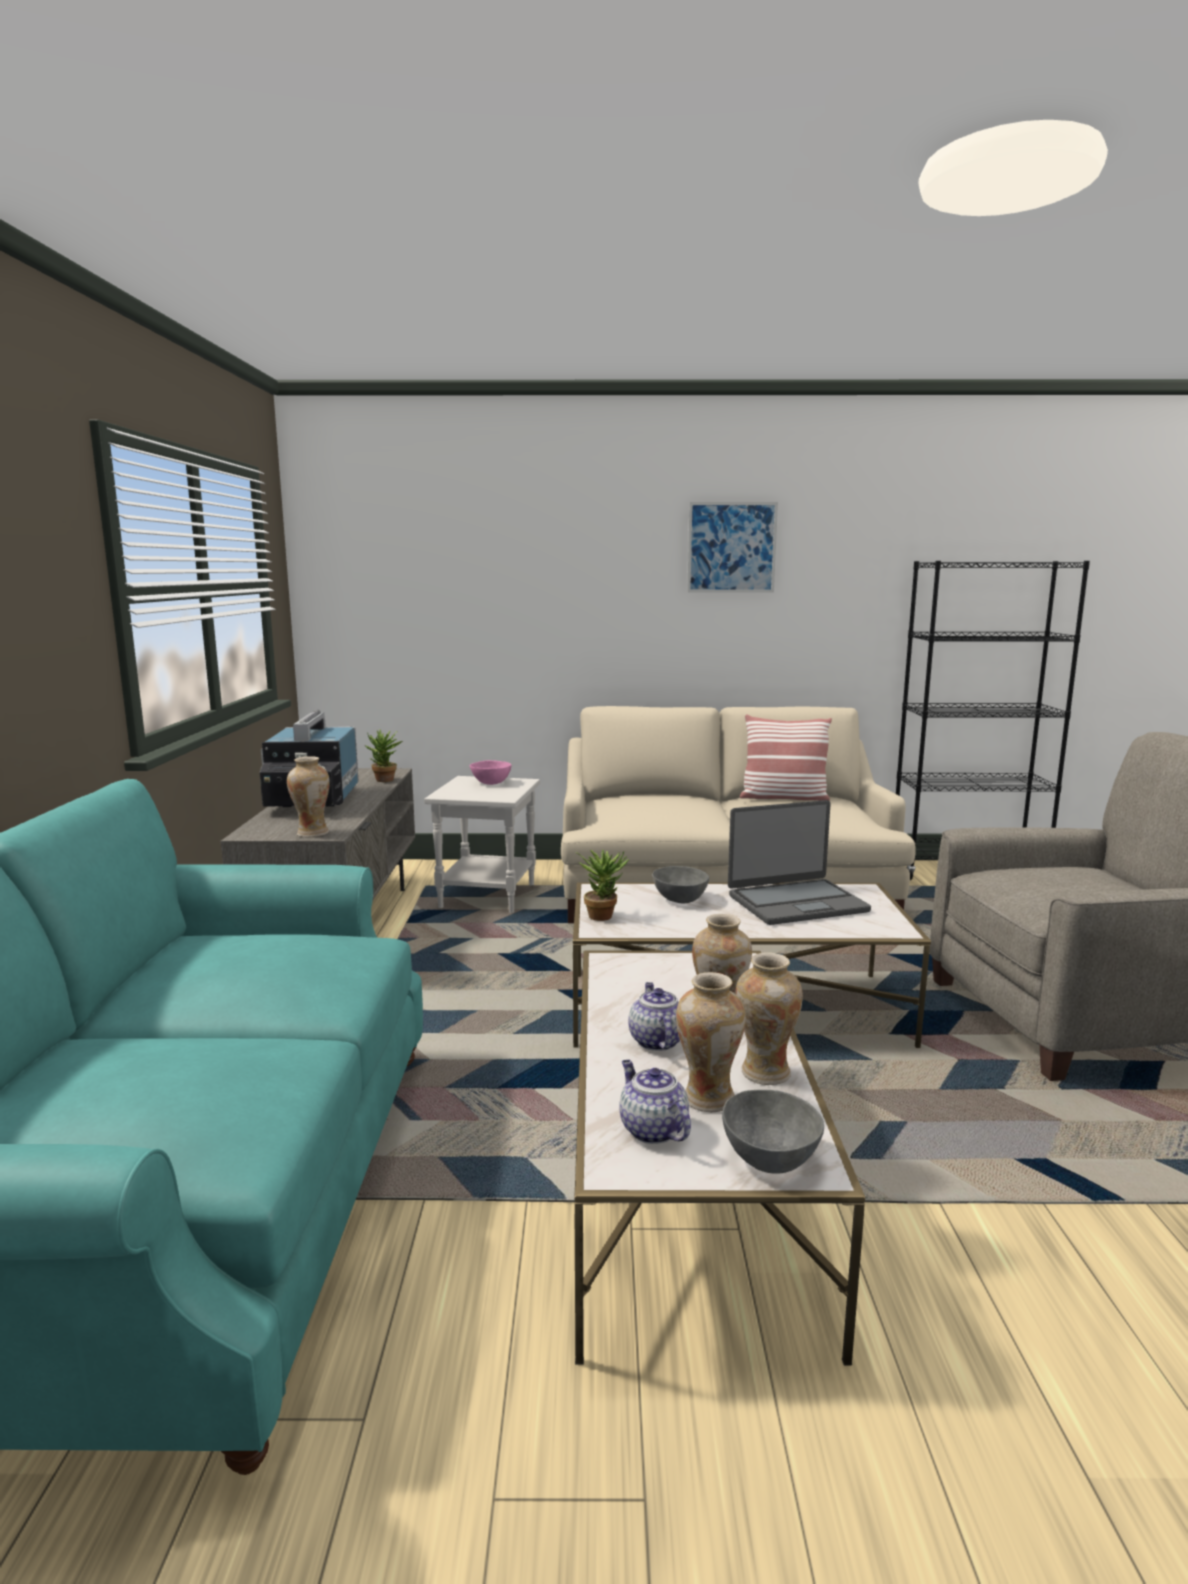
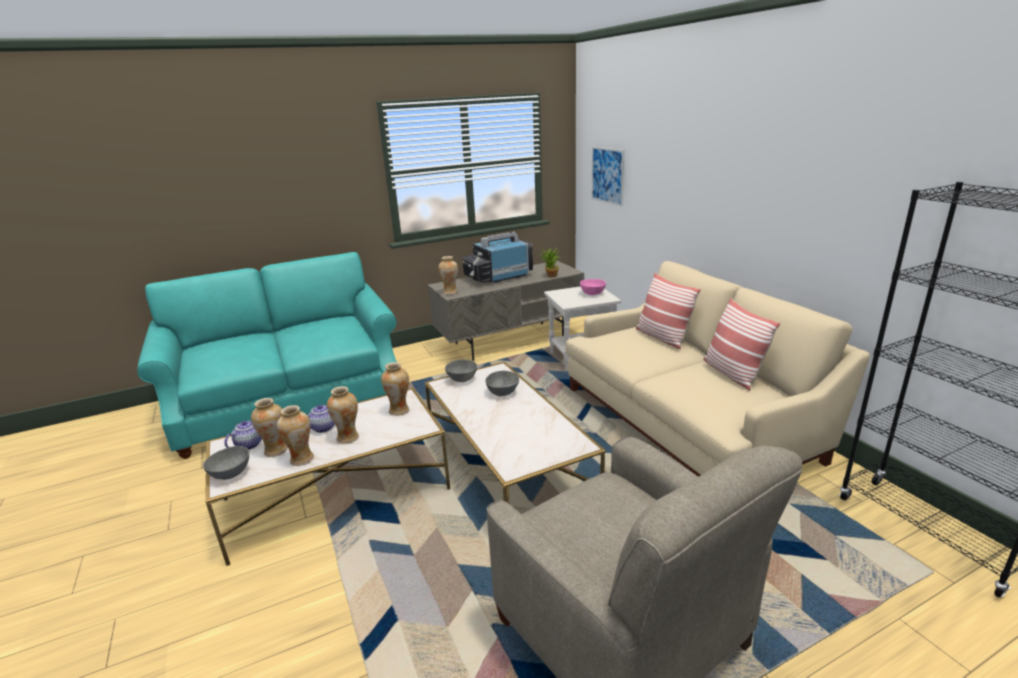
camera: 65 degrees right, 10 degrees up
(603, 915) = (462, 379): potted plant -> grey bowl
(657, 797) = (662, 337): none -> pillow
(660, 971) = (399, 410): none -> vase
(731, 547) = (788, 150): picture -> picture (607, 175)
(796, 903) = (529, 427): laptop -> none

